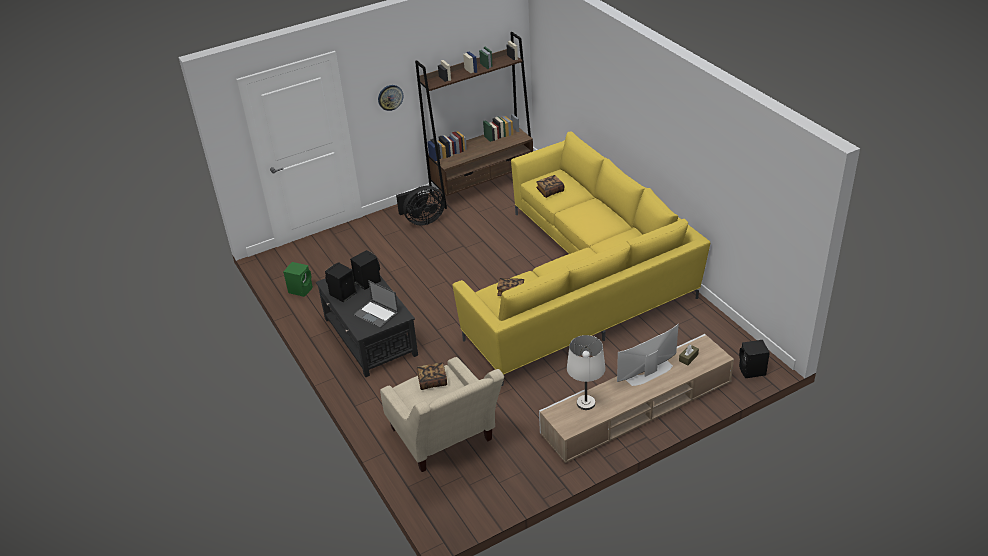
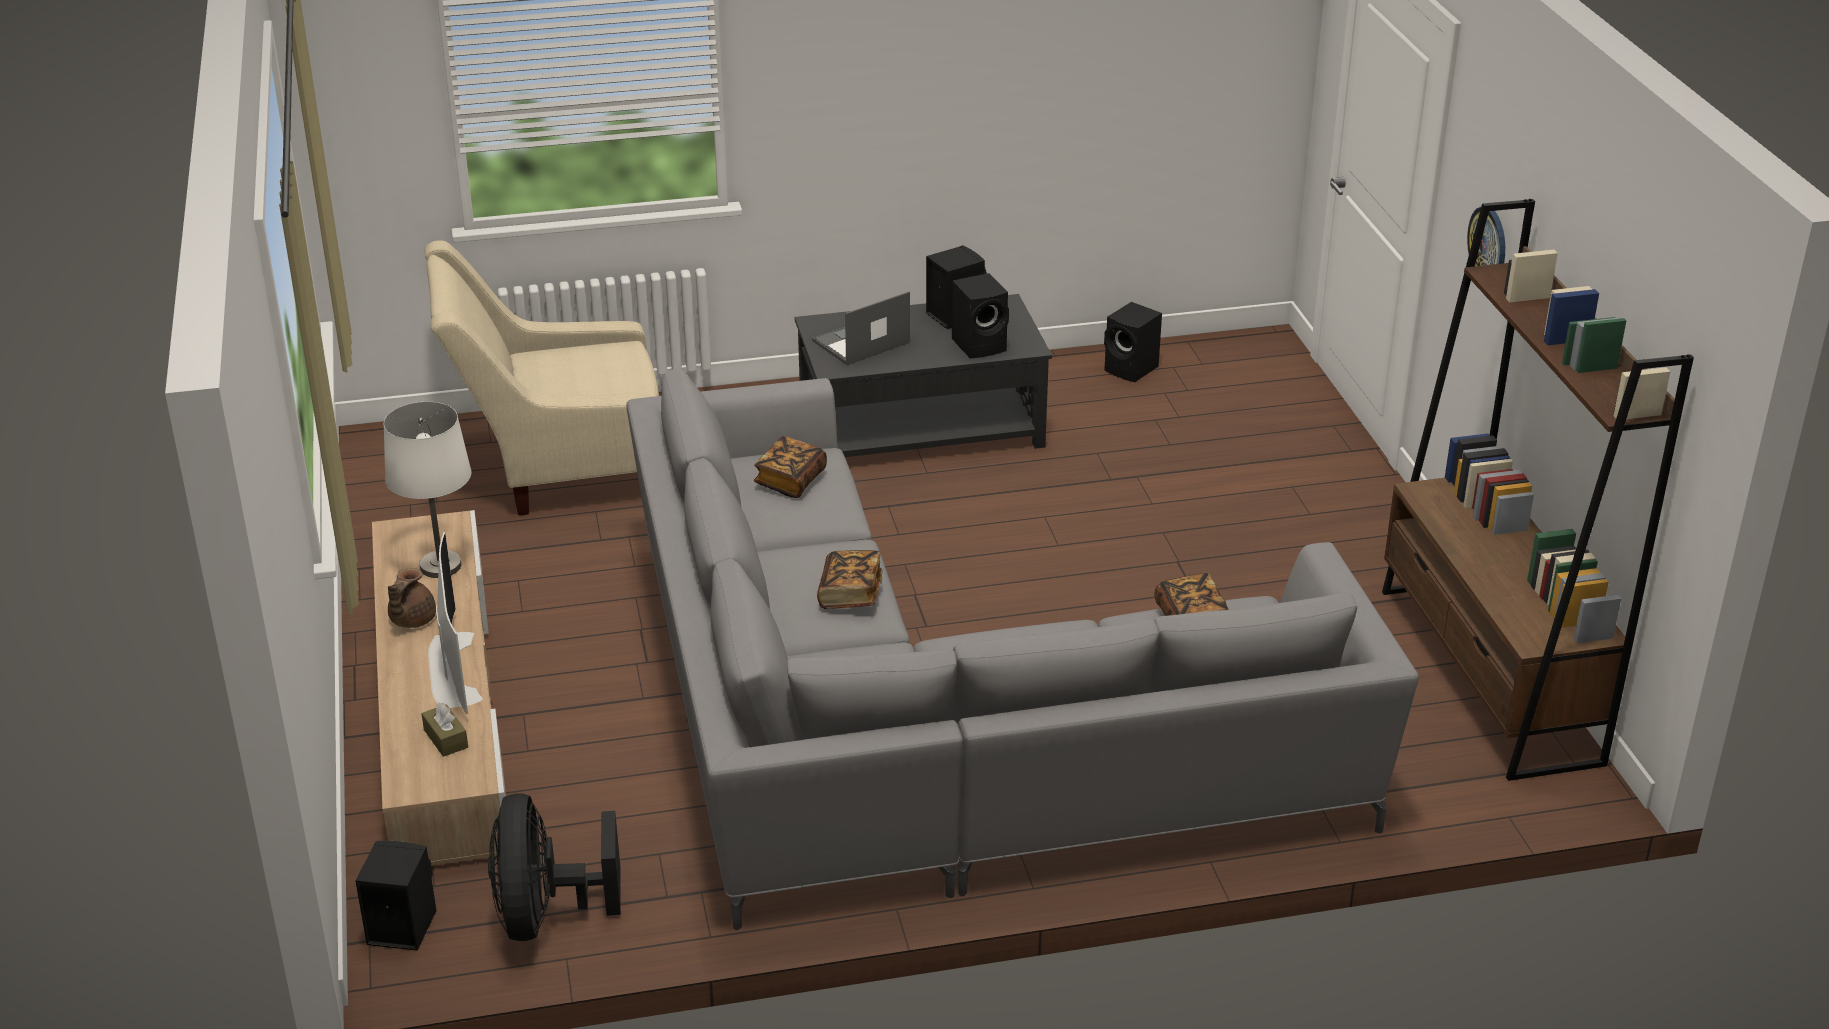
camera: 105 degrees right, 5 degrees down
(301, 289) = (1132, 370): green speaker -> black speaker
(422, 220) = (1338, 550): black fan -> black fan (546, 915)
(432, 381) = (614, 374): book -> book (850, 594)
(582, 284) = (924, 742): yellow sofa -> grey sofa
(626, 396) = (411, 620): none -> brown teapot

